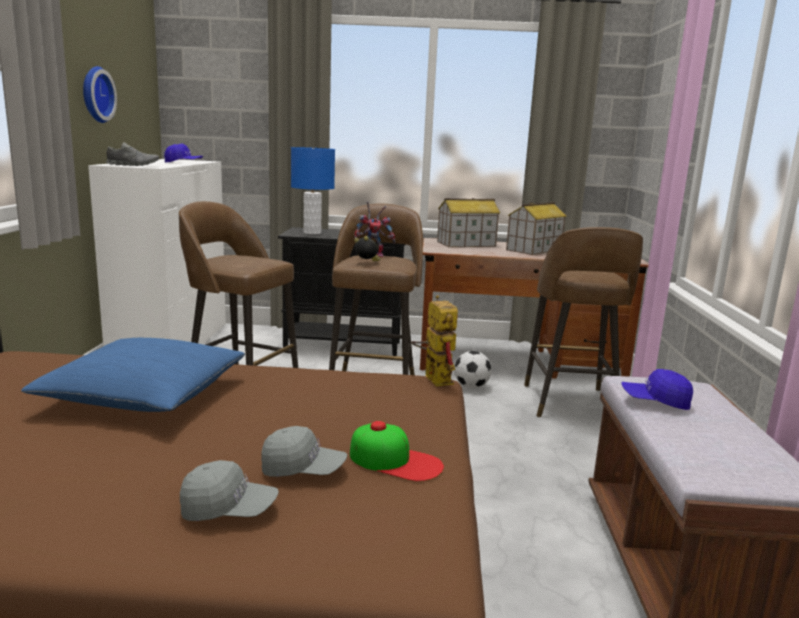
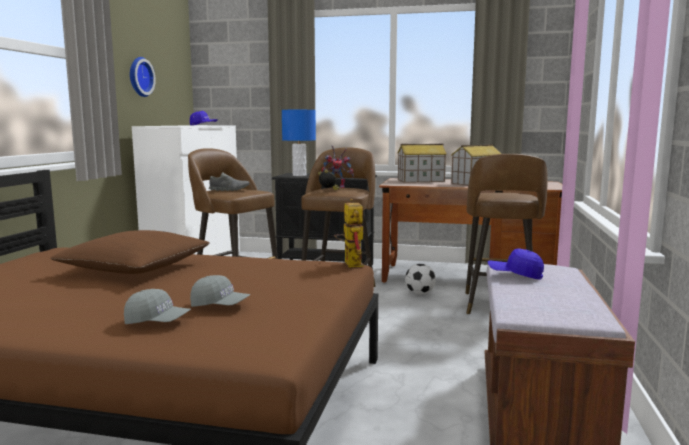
camera: 10 degrees right, 5 degrees down
(133, 165) = (163, 125): grey shoe -> grey shoe (229, 190)
(144, 395) = (135, 268): blue pillow -> brown pillow
(395, 460) = (288, 303): cap -> none

